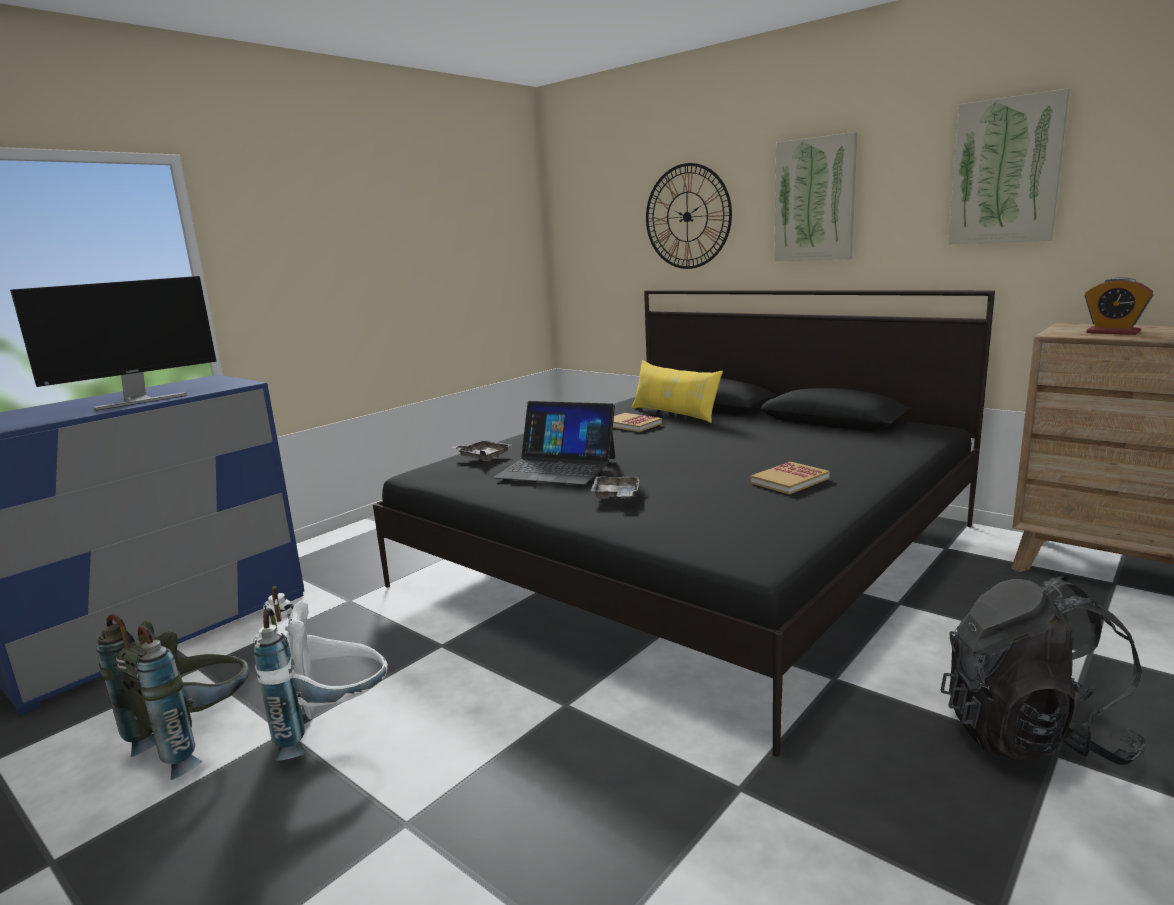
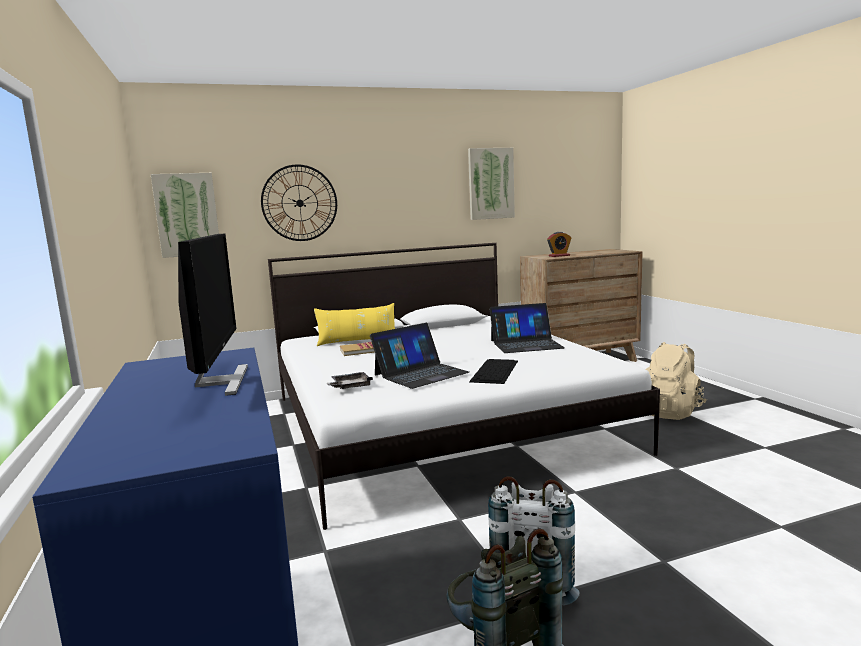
camera: 60 degrees left, 5 degrees down
(616, 496) = (495, 371): grey tray -> keyboard
(691, 555) = (439, 422): black bed -> white bed
(789, 481) = (526, 344): book -> laptop
(815, 200) = (394, 194): picture -> picture (187, 215)
(1031, 735) = (670, 412): black backpack -> beige backpack

